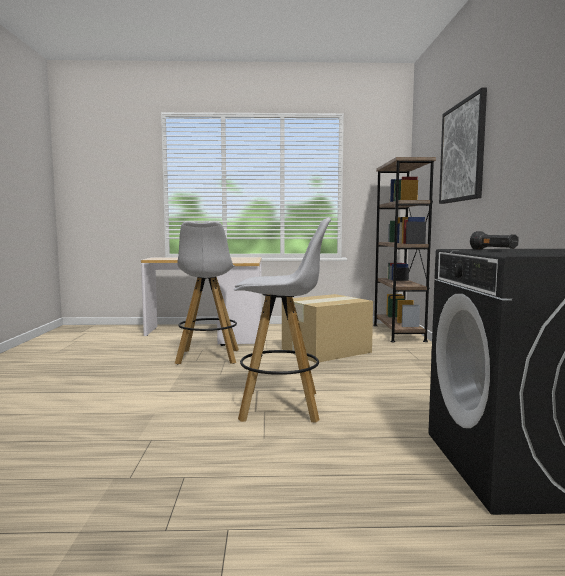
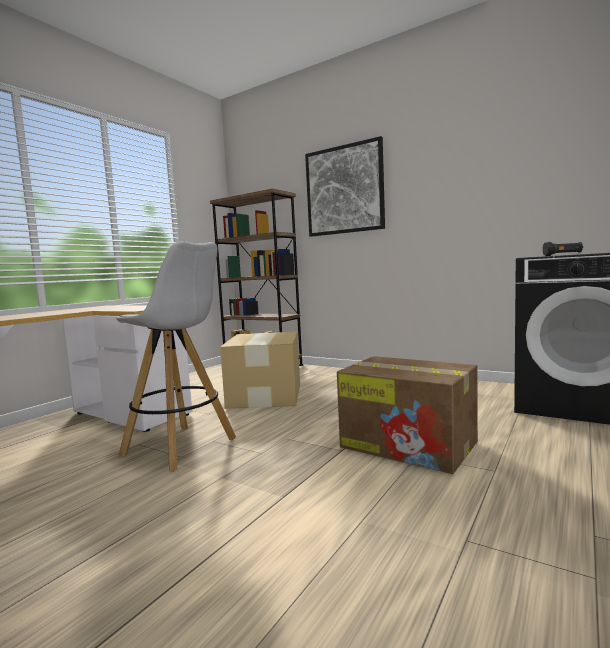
camera: 55 degrees left, 0 degrees up
(282, 406) = (410, 445): white stool -> cardboard box

